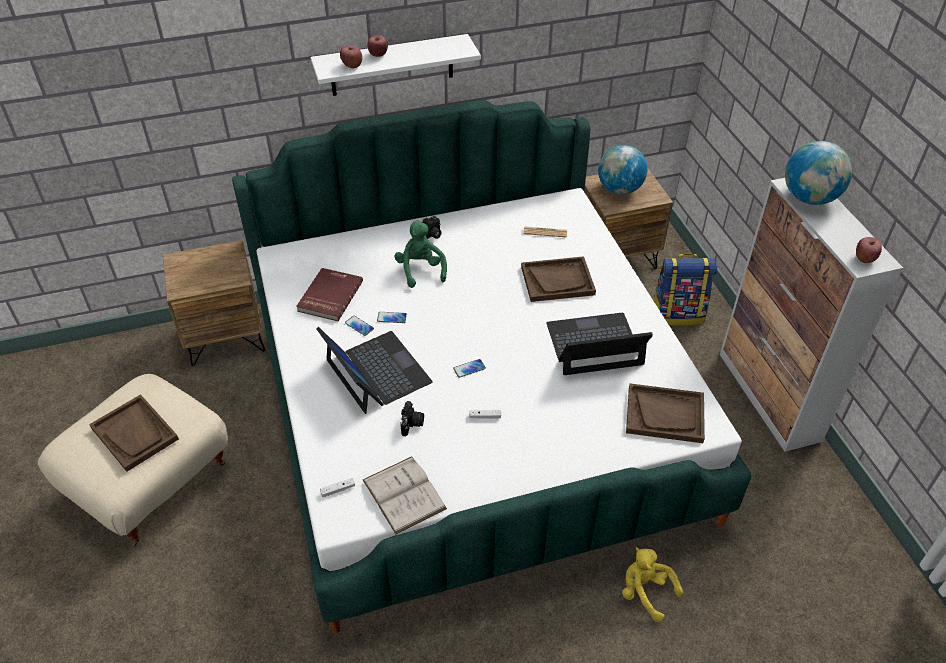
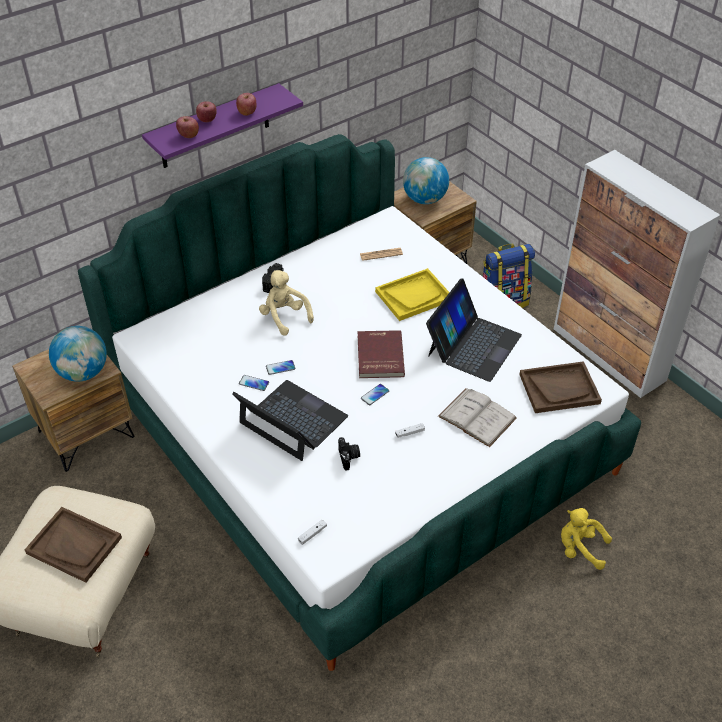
camera: 20 degrees left, 0 degrees up
(329, 296) = (210, 363): red book -> red book (379, 356)
(392, 65) = (214, 127): white shelf -> purple shelf
(404, 494) = (374, 520): white book -> white book (477, 417)
(420, 270) = (284, 317): green plush toy -> beige plush toy
(557, 281) = (413, 296): brown tray -> yellow tray
(594, 345) = (473, 345): laptop -> laptop turned 150 degrees clockwise
(809, 198) = (623, 173): globe -> globe (83, 373)
(864, 258) = (688, 214): apple -> apple (247, 112)

